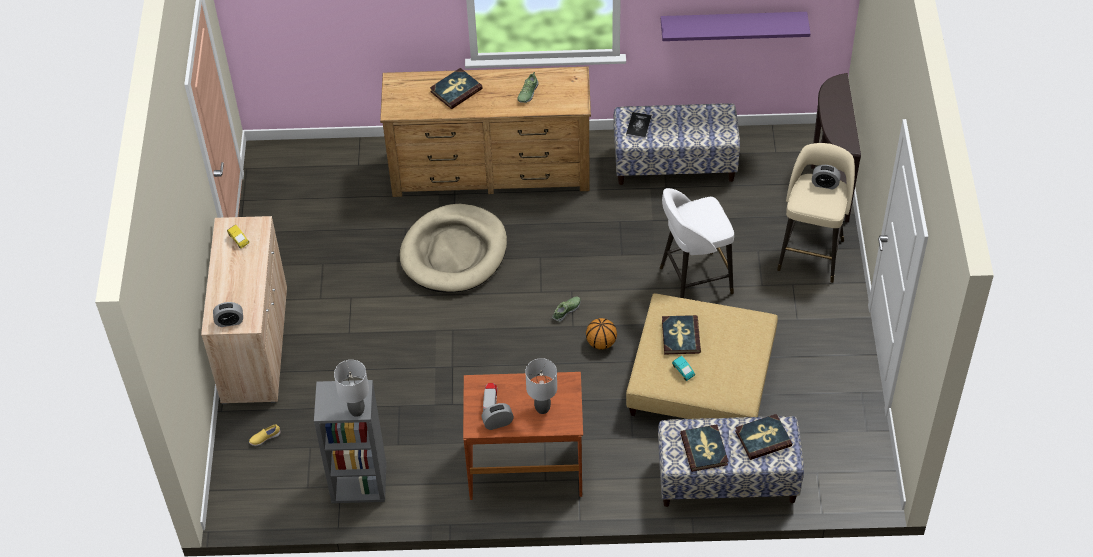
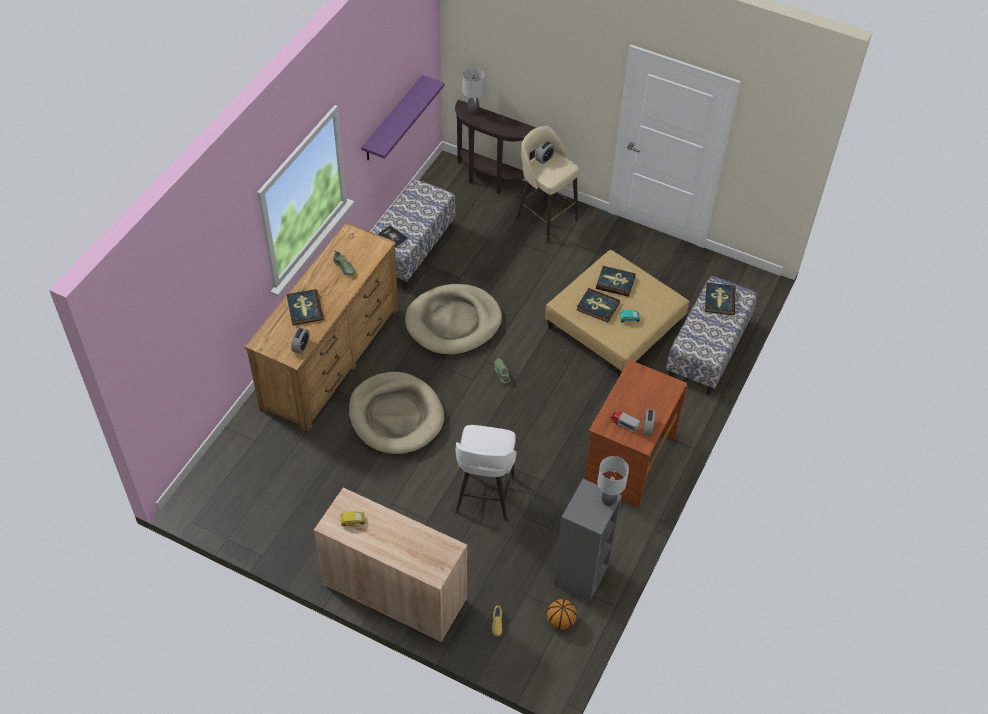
camera: 65 degrees left, 0 degrees up
(229, 321) = (440, 562): alarm clock -> alarm clock (301, 346)
(543, 408) = (649, 395): grey table lamp -> grey table lamp (473, 110)
(601, 342) = (545, 366): basketball -> basketball (560, 621)
(604, 242) = (453, 322): none -> beige dog bed
(693, 281) = (525, 289): white stool -> white stool (484, 497)
(704, 449) = (711, 335): book -> book (615, 282)

